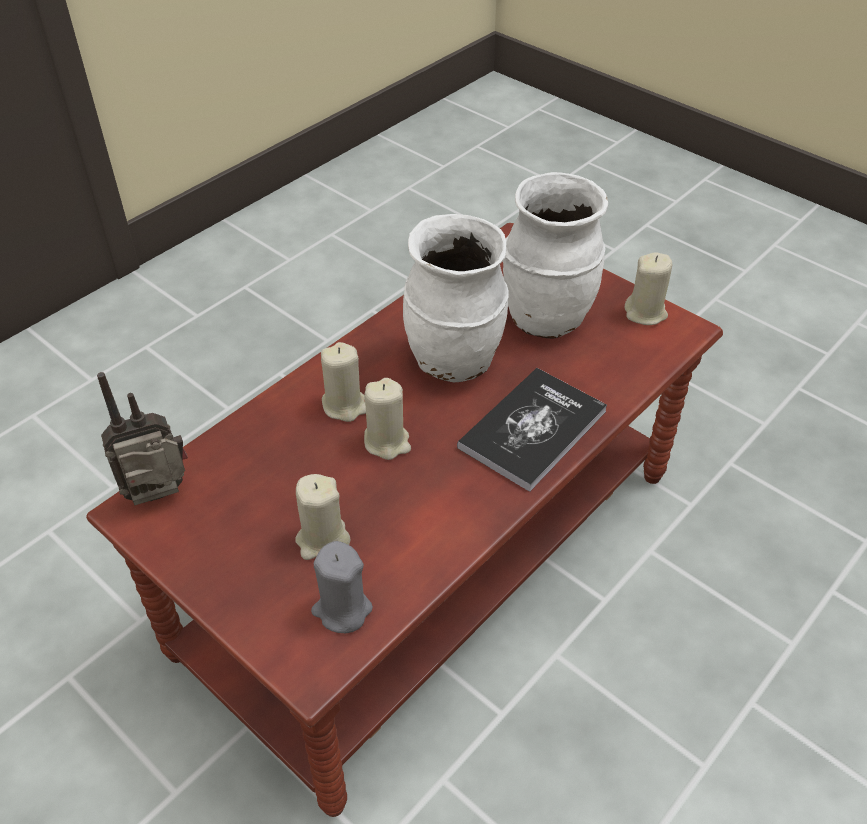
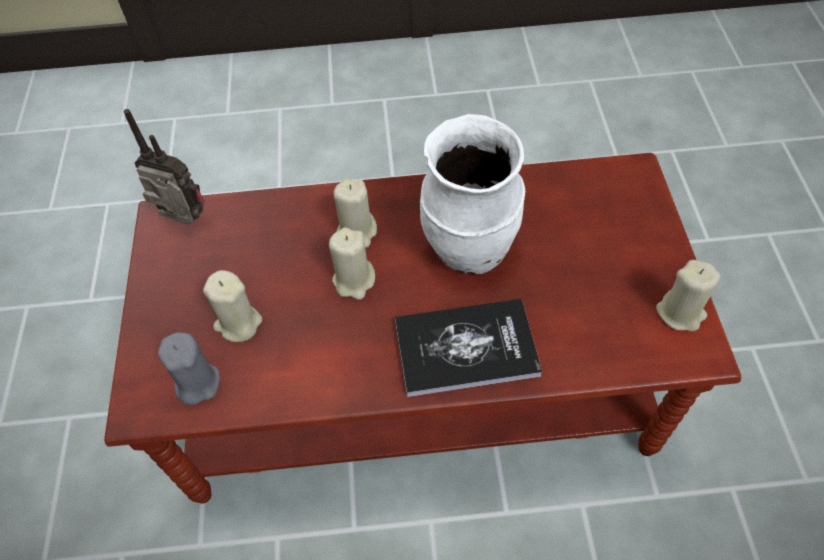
camera: 45 degrees right, 10 degrees up
(546, 318) = (584, 260): white vase -> none

